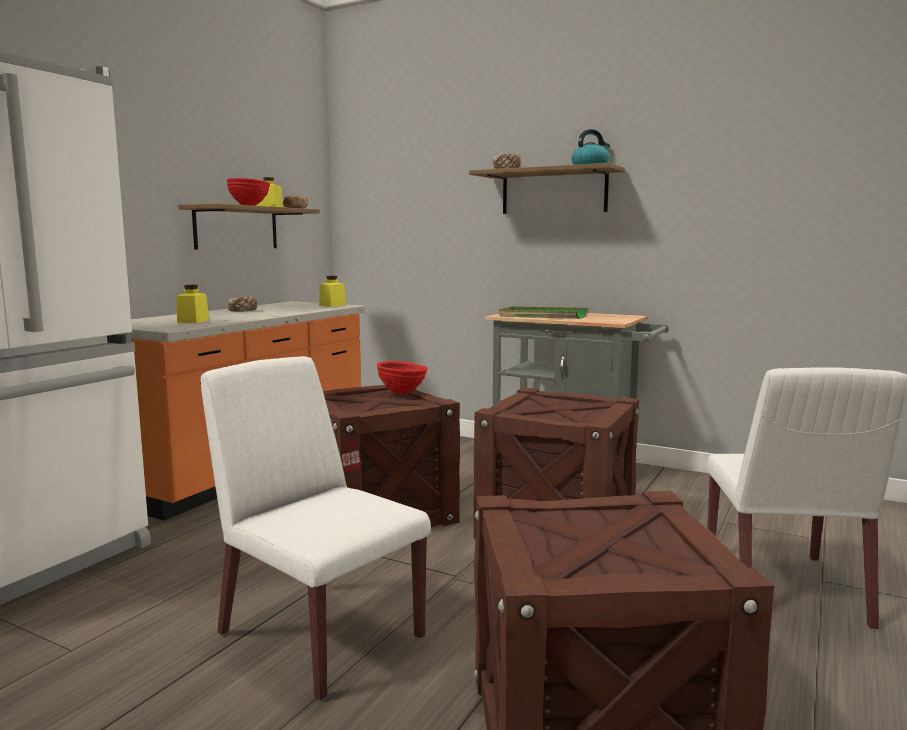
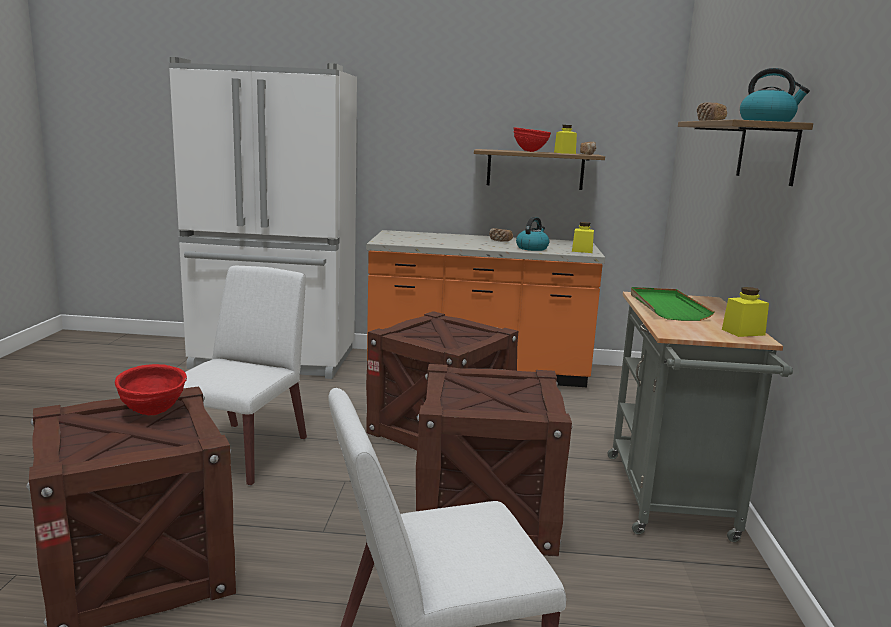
camera: 65 degrees right, 5 degrees up
(193, 321) = (423, 240): yellow jar -> yellow jar (743, 332)
(299, 310) = (532, 248): none -> kettle
(402, 393) = (475, 337): red bowl -> red bowl (153, 413)

